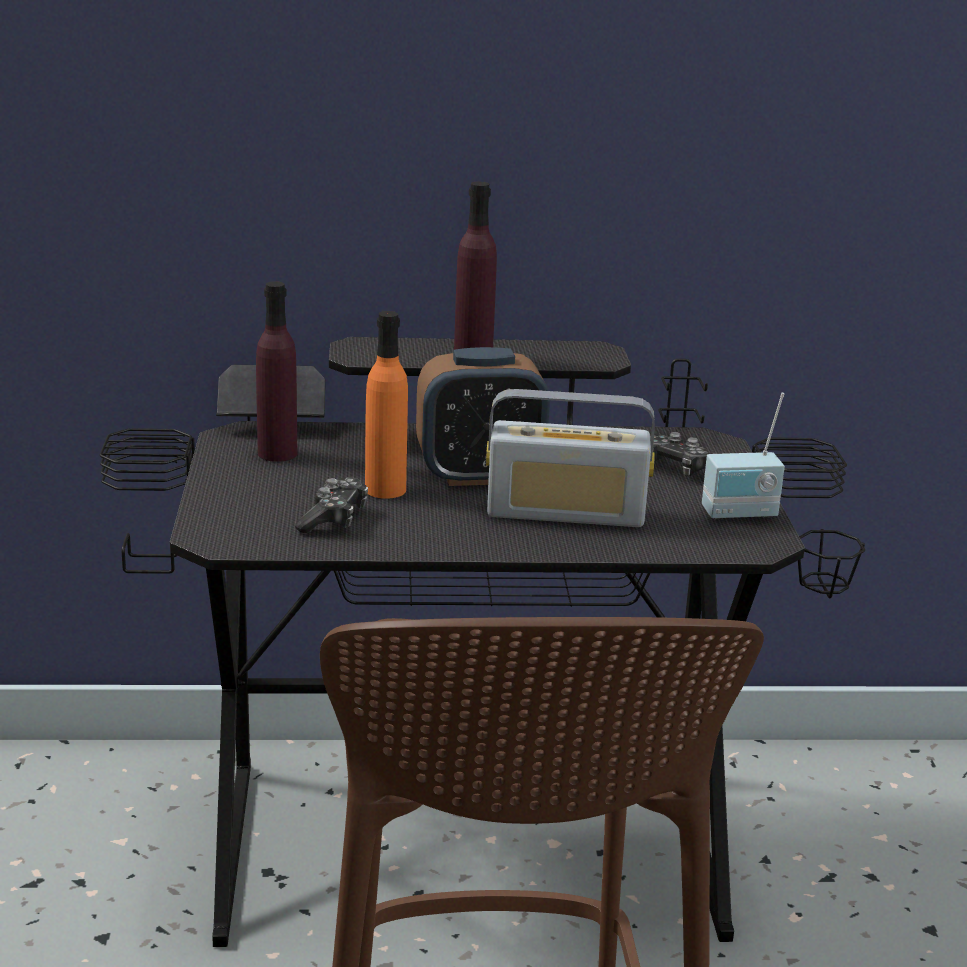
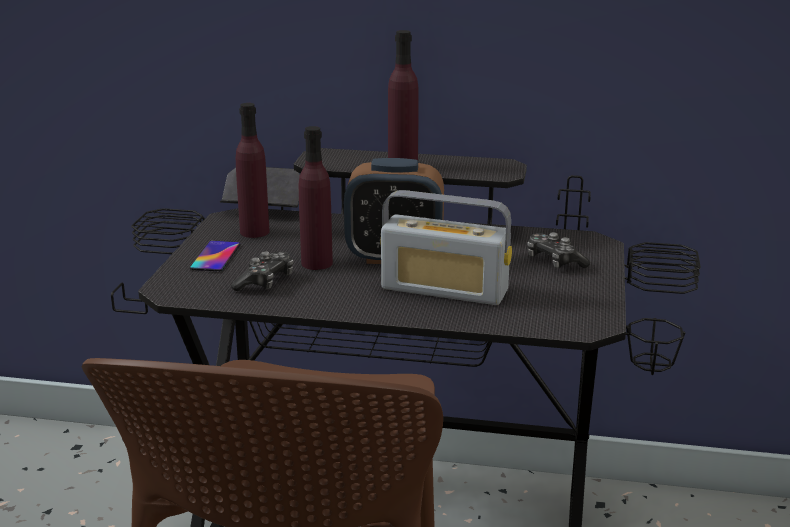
camera: 15 degrees right, 0 degrees up
(246, 490) = (215, 257): none -> phone
(385, 489) = (317, 263): orange bottle -> purple bottle
(740, 514) = (585, 301): radio -> none

